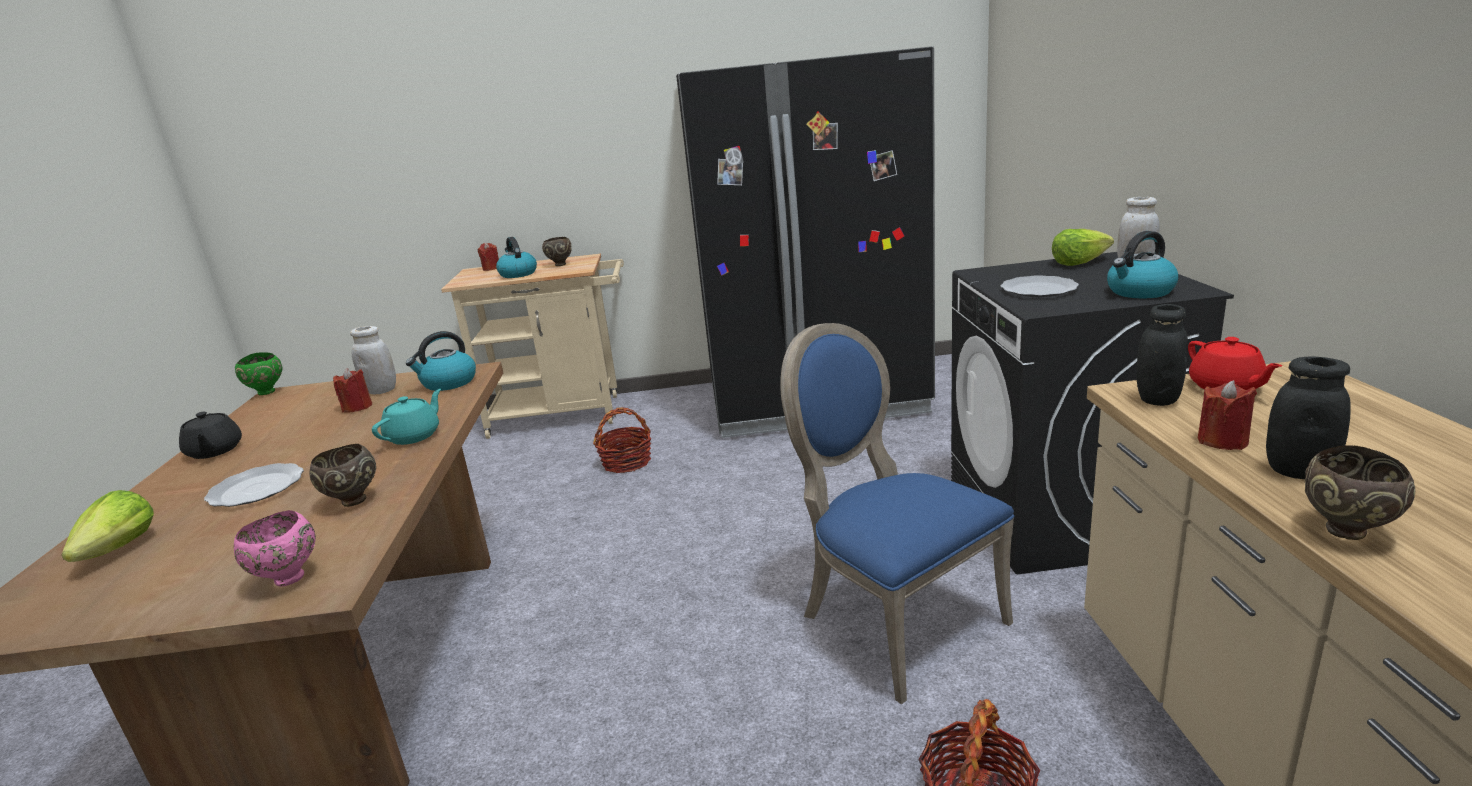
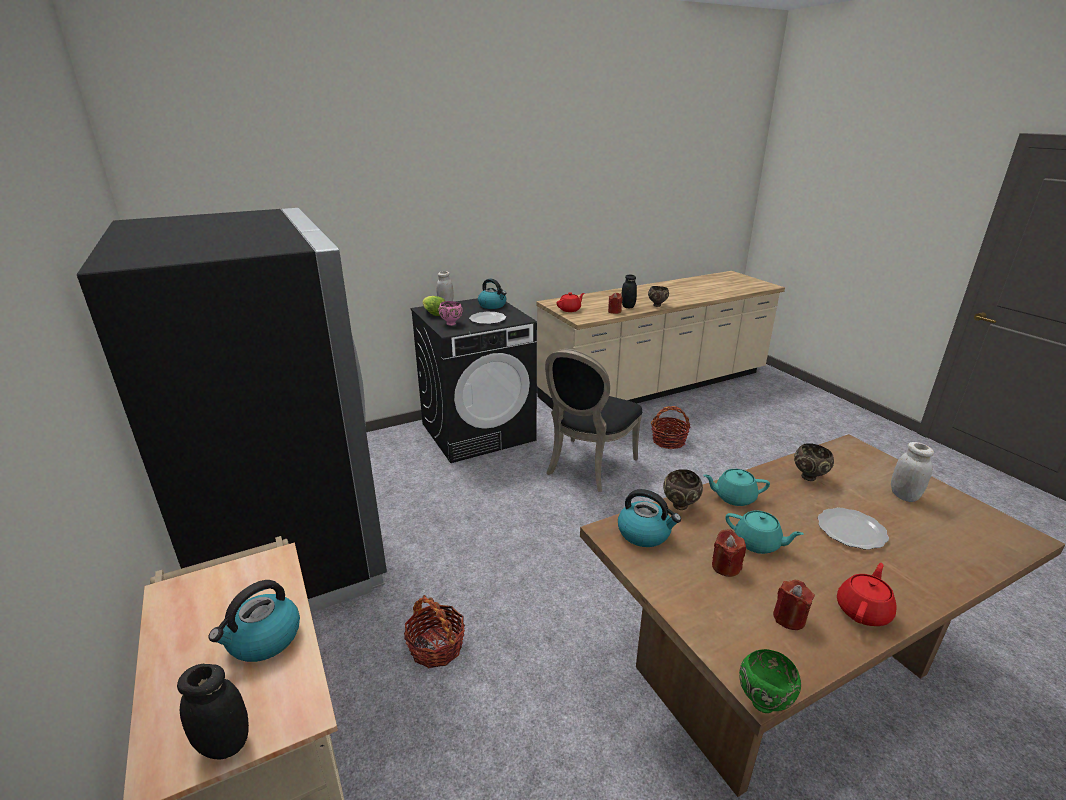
camera: 115 degrees left, 5 degrees up
(120, 549) = (947, 542): lettuce -> none
(214, 451) = (863, 610): black teapot -> red teapot
(287, 580) = (864, 459): pink bowl -> pink bowl (451, 324)
(347, 429) = (758, 543): none -> turquoise teapot
(381, 390) = (686, 575): white jar -> white jar (904, 495)
(491, 268) = (171, 728): red candle -> red candle (789, 618)
(560, 264) = (215, 605): brown bowl -> brown bowl (680, 506)
(893, 619) = (587, 467): blue chair -> black chair
(1157, 399) = (586, 317): black jar -> black jar (225, 744)

